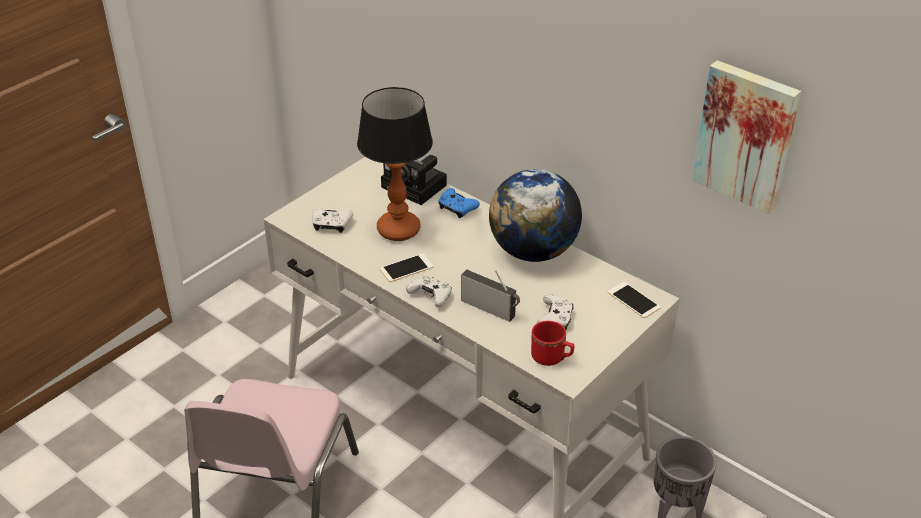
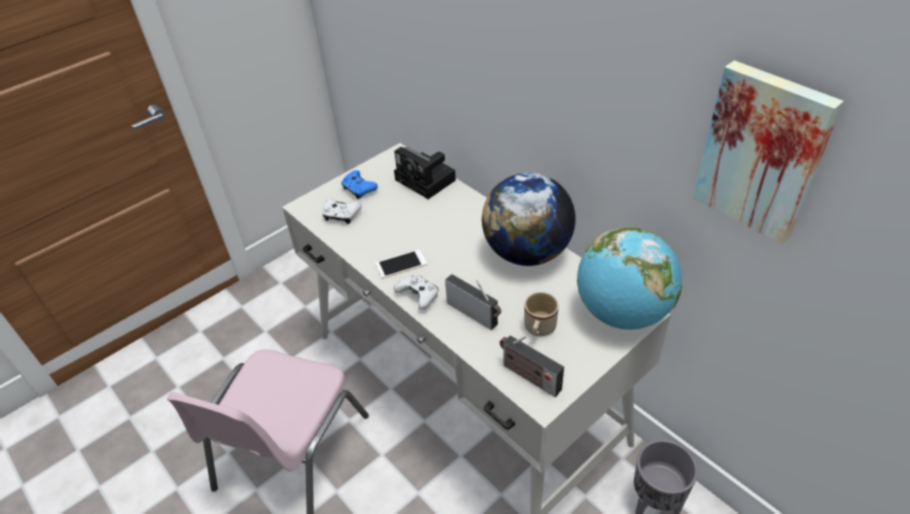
camera: 10 degrees right, 5 degrees up
(397, 230) = (401, 224): table lamp -> none
(457, 208) = (461, 204): blue game controller -> blue game controller (359, 189)
(552, 358) = (528, 376): red mug -> radio
(555, 319) = (538, 330): white game controller -> beige mug
(633, 300) = (622, 313): phone -> globe

